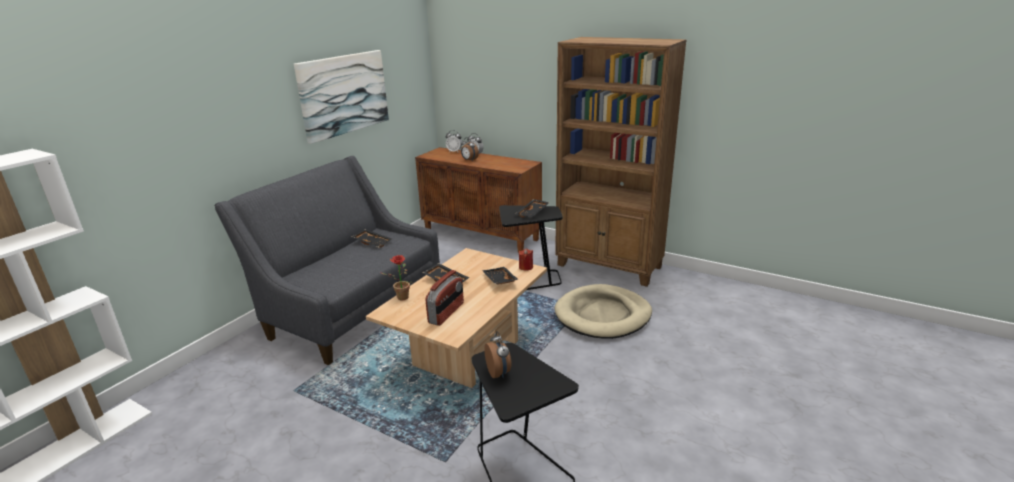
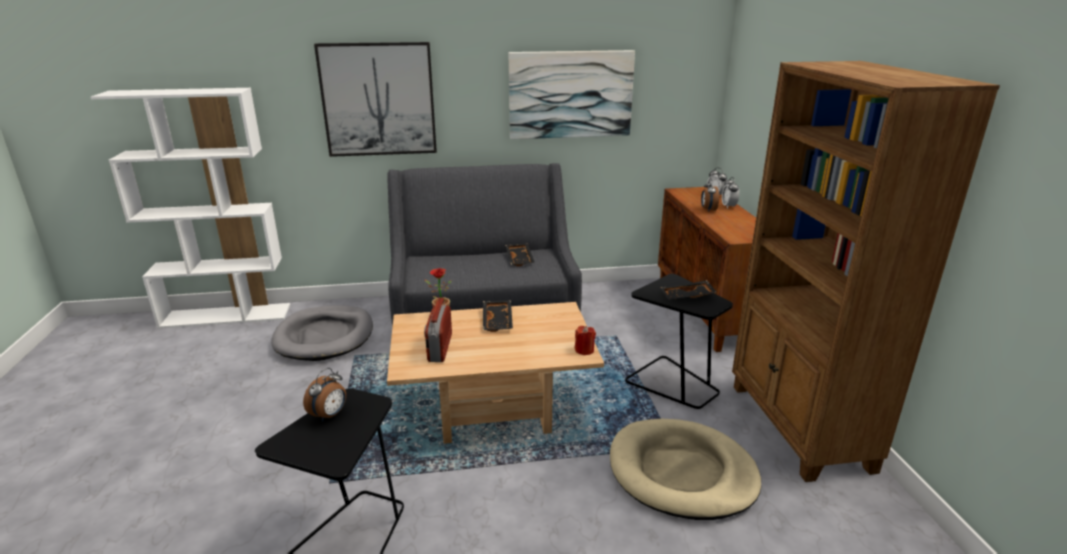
camera: 50 degrees right, 0 degrees up
(185, 132) = (378, 100): none -> picture
(232, 397) = (325, 336): none -> grey dog bed
(446, 313) = (439, 348): radio -> radio turned 105 degrees clockwise
(499, 280) = (535, 347): black tray -> none

